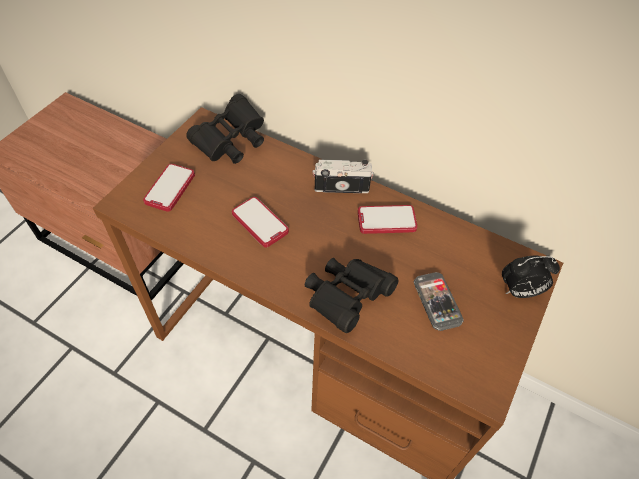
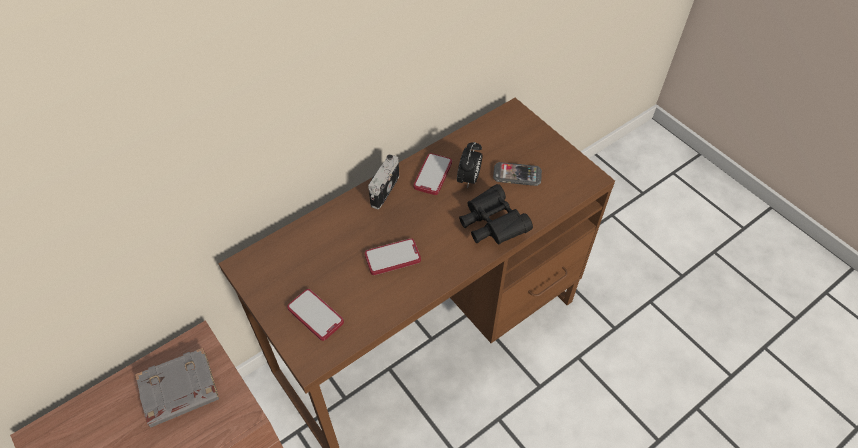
camera: 65 degrees left, 0 degrees up
(122, 161) = (179, 391): none -> grey book
(231, 143) = (285, 252): black binoculars -> none
(519, 291) = (527, 129): alarm clock -> alarm clock (469, 179)

